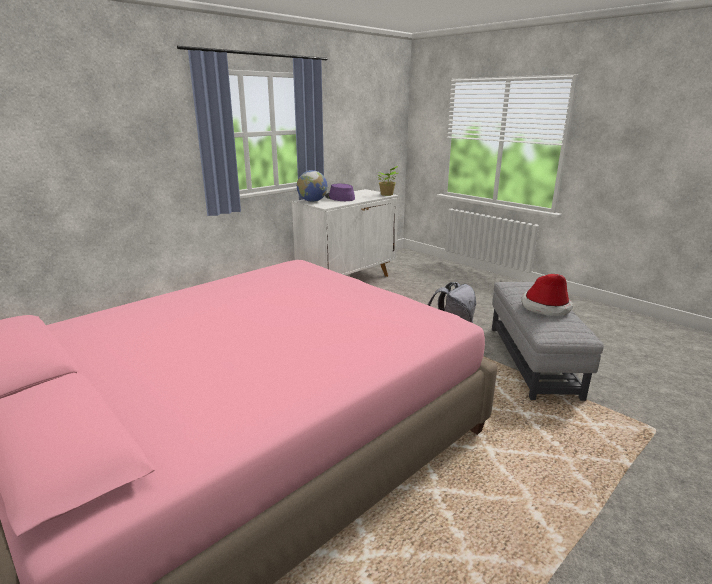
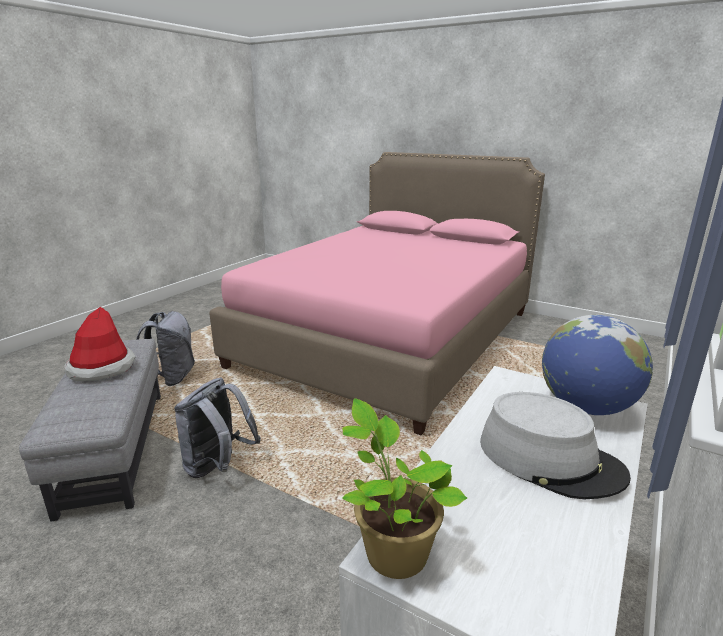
camera: 165 degrees right, 0 degrees up
(339, 198) = (549, 459): purple hat -> grey hat
(537, 426) = (171, 378): none -> grey backpack

